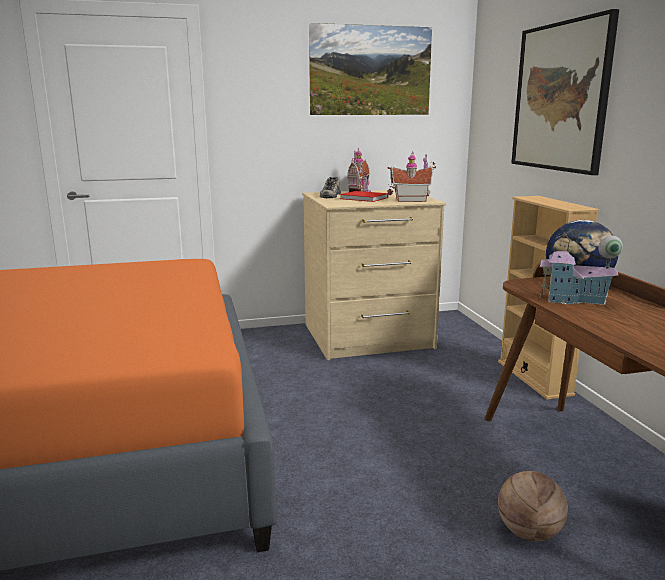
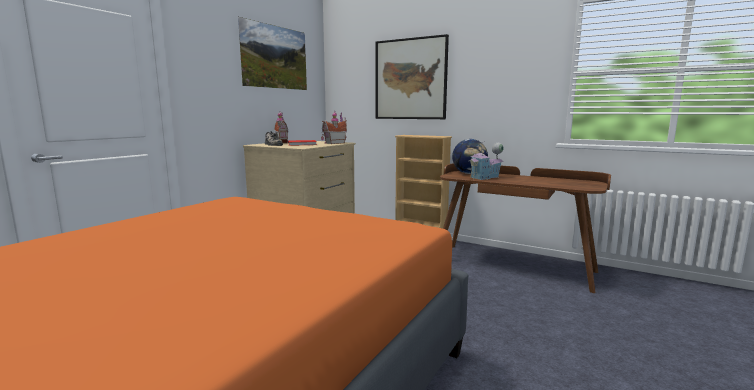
camera: 45 degrees left, 5 degrees down
(529, 533) = (525, 293): basketball -> none

